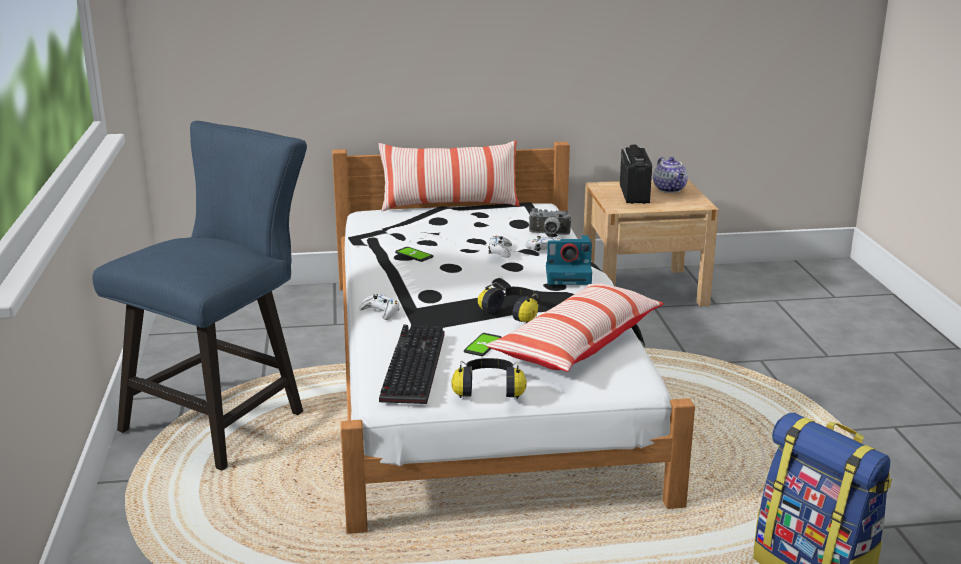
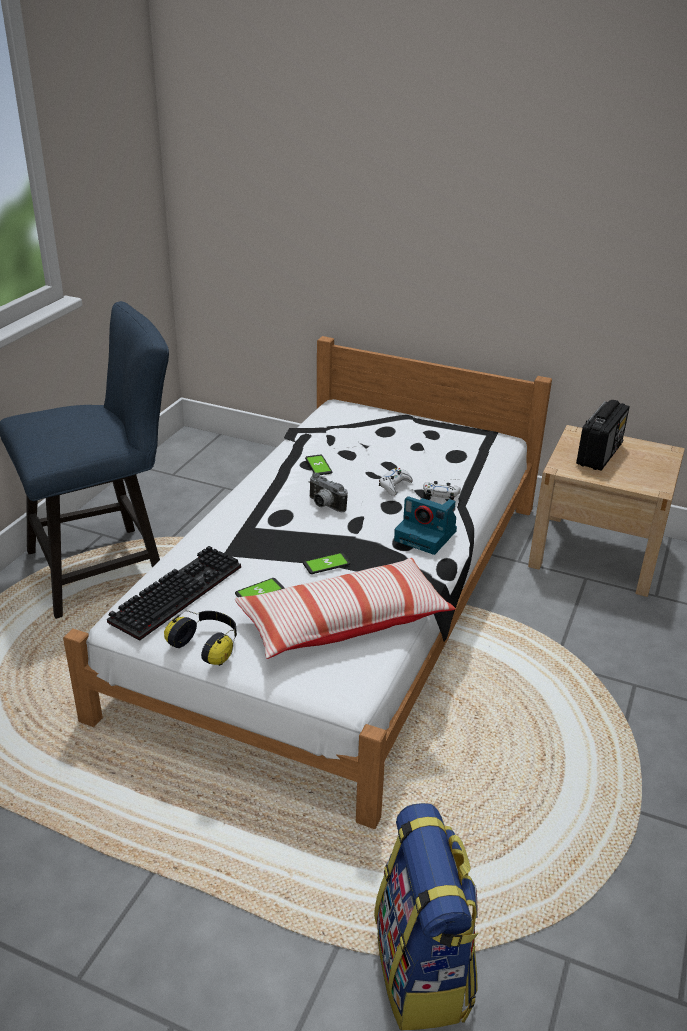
camera: 30 degrees right, 10 degrees up
(380, 312) = (221, 522): white game controller -> none
(450, 205) = (417, 415): pillow -> none
(514, 313) = (326, 564): headphones -> phone
(549, 234) = (468, 478): camera -> camera (324, 505)
(670, 189) = (646, 458): teapot -> none

